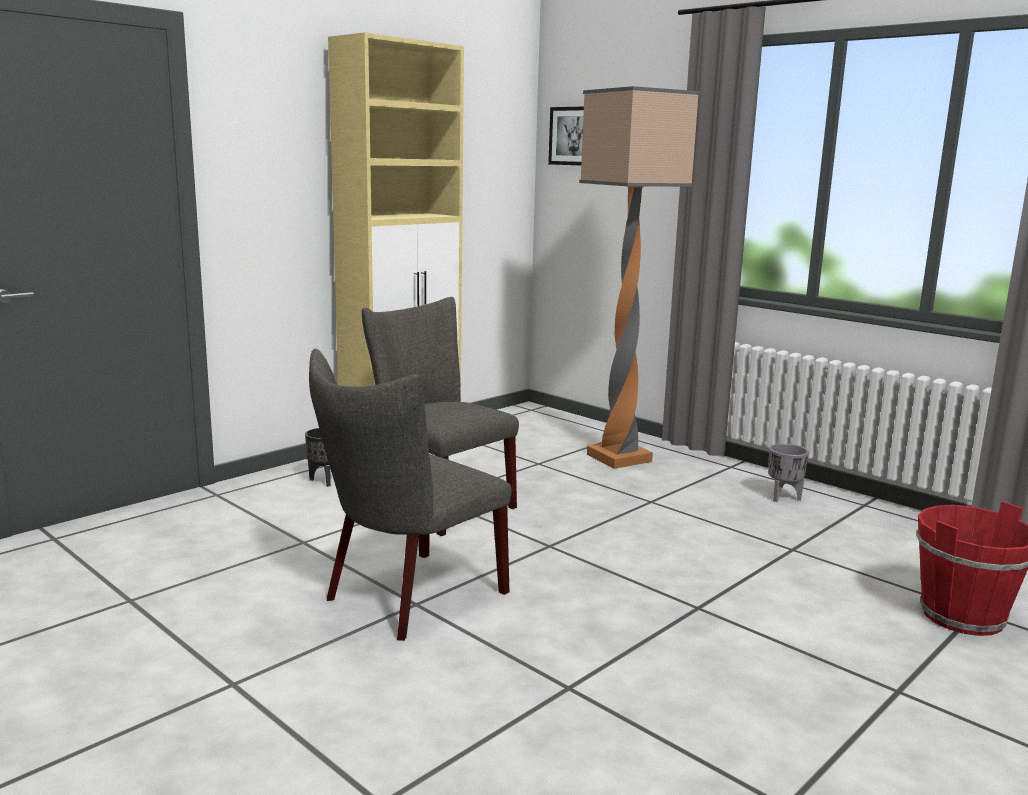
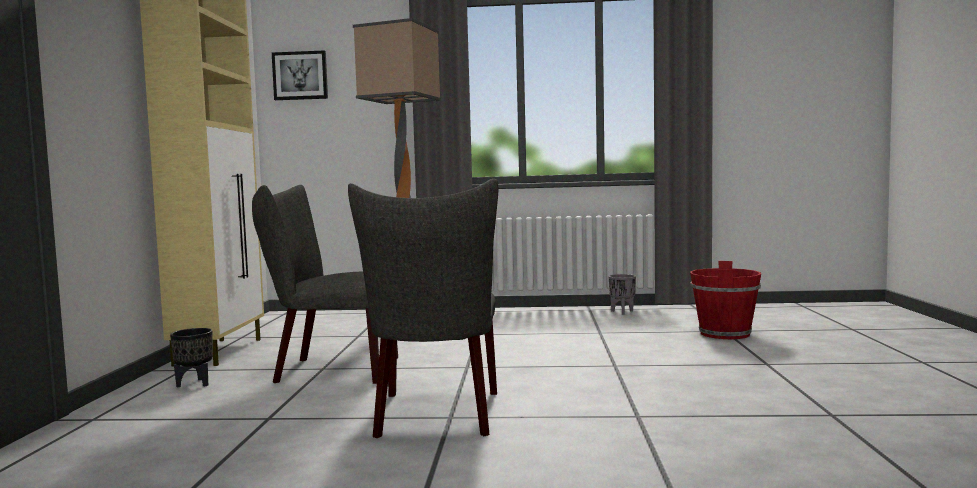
camera: 40 degrees left, 10 degrees down
(783, 497) = (544, 316): grey planter -> grey planter (622, 312)

